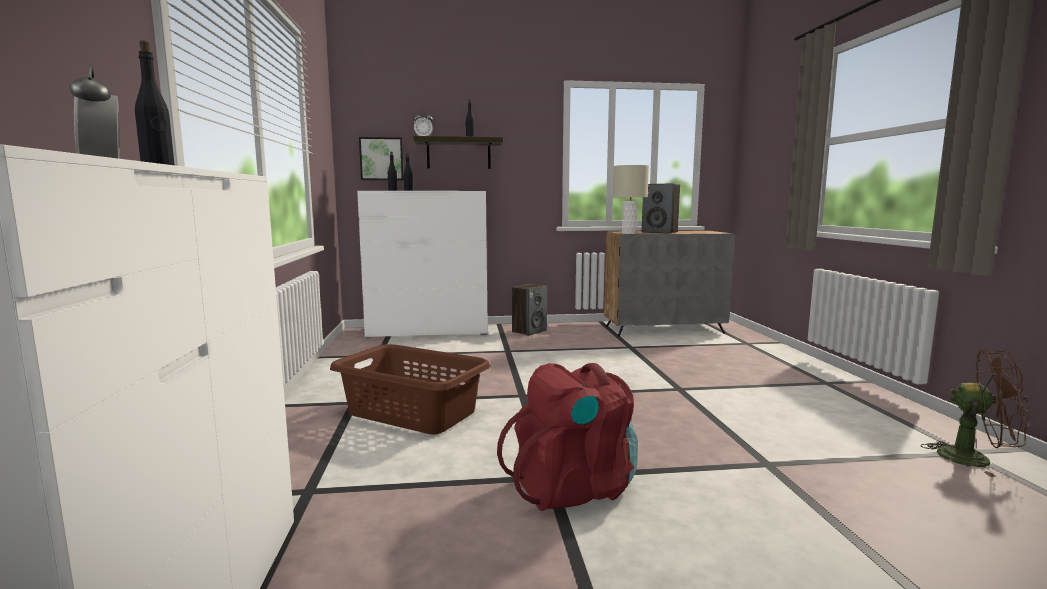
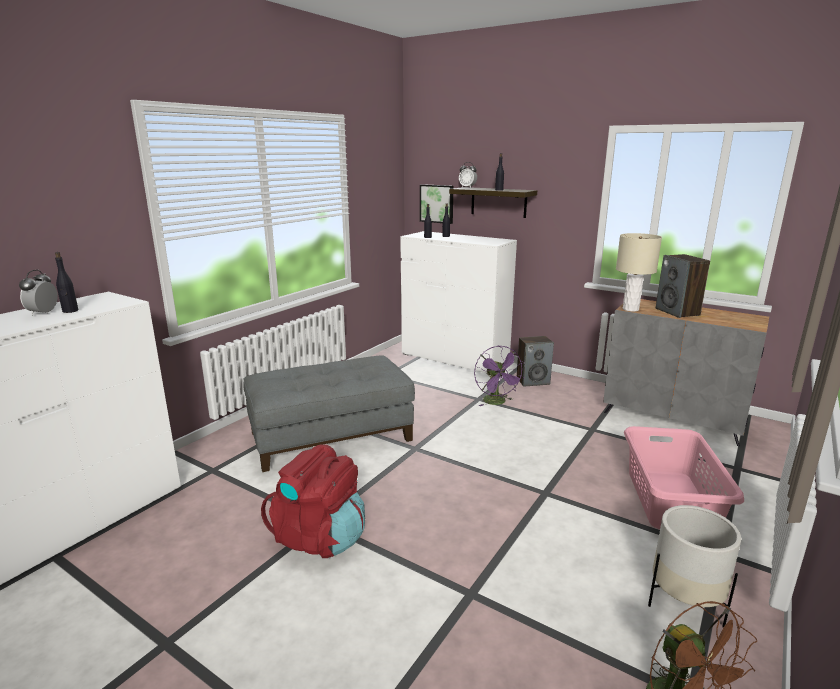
camera: 40 degrees right, 10 degrees up
(412, 412) = (331, 435): brown laundry basket -> grey ottoman
(528, 349) = (497, 402): none -> purple fan
(750, 367) = (671, 499): none -> pink laundry basket
(864, 411) = (685, 602): none -> white planter

